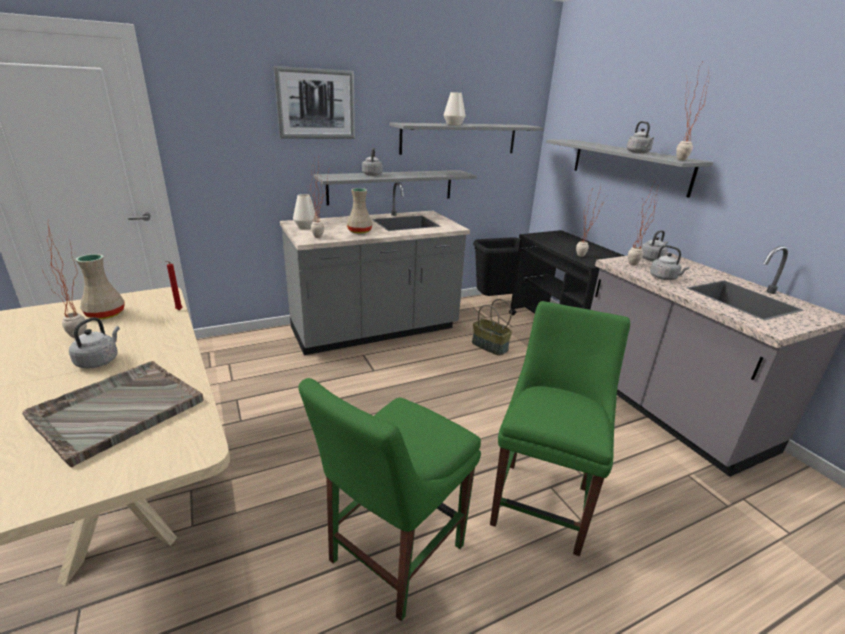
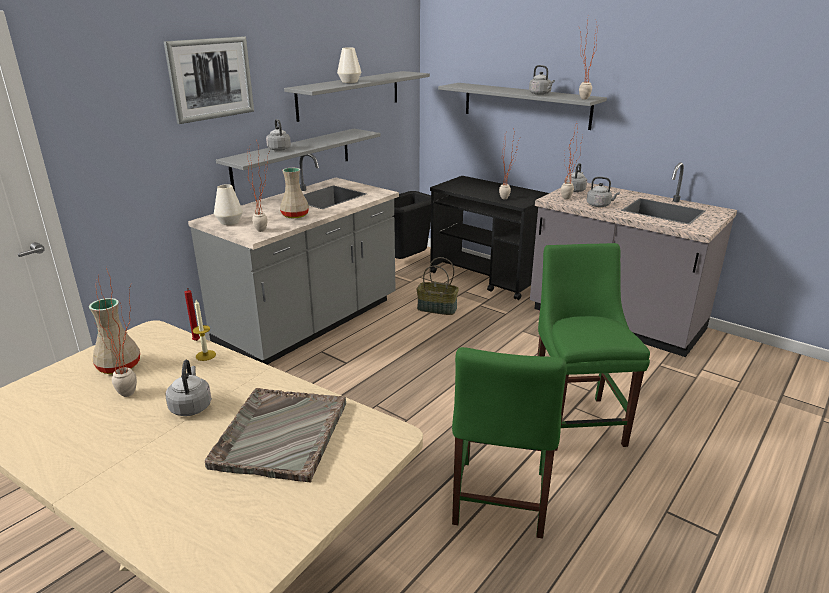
camera: 25 degrees left, 0 degrees up
(168, 323) = (205, 355): none -> candle

